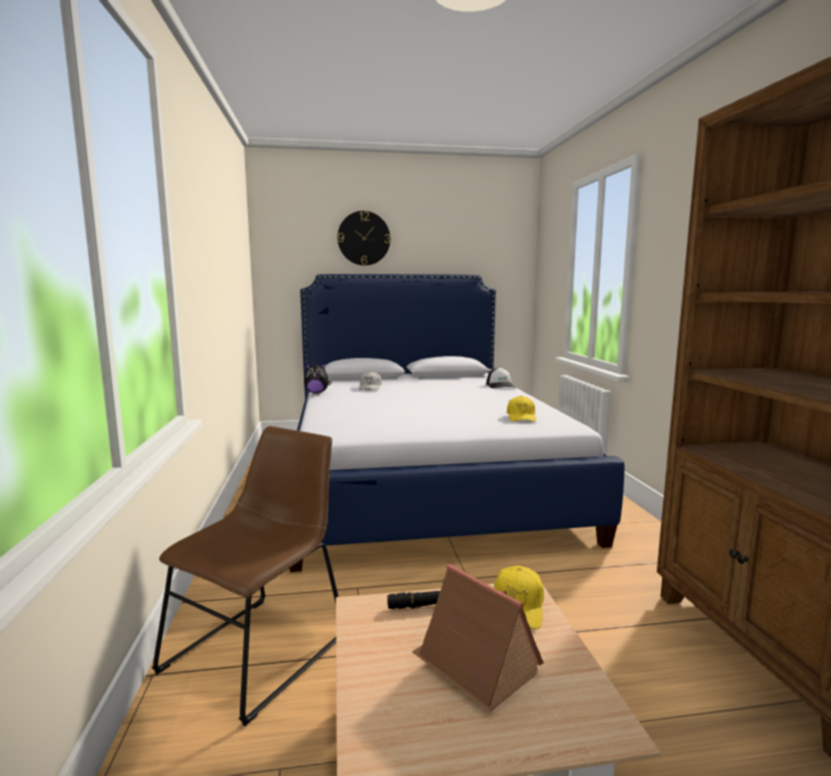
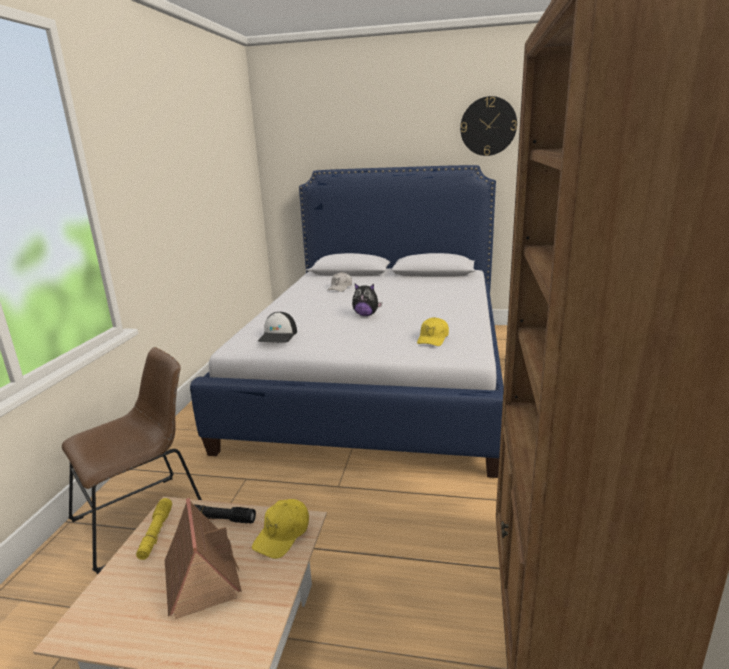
camera: 20 degrees right, 10 degrees up
(317, 393) = (288, 292): plush toy -> plush toy (366, 315)
(364, 238) = (359, 131): wall clock -> wall clock (488, 126)
(368, 634) = (156, 533): none -> yellow flashlight
(501, 386) = (468, 291): cap -> cap (278, 336)

